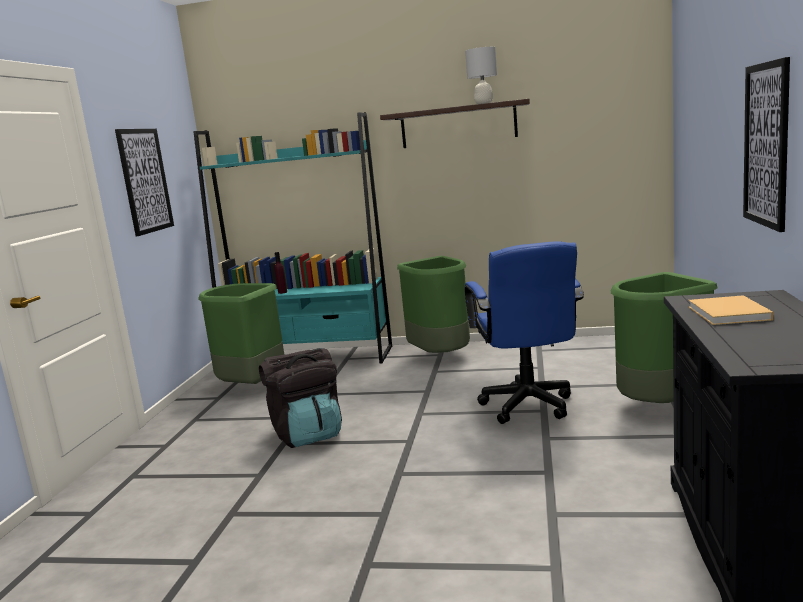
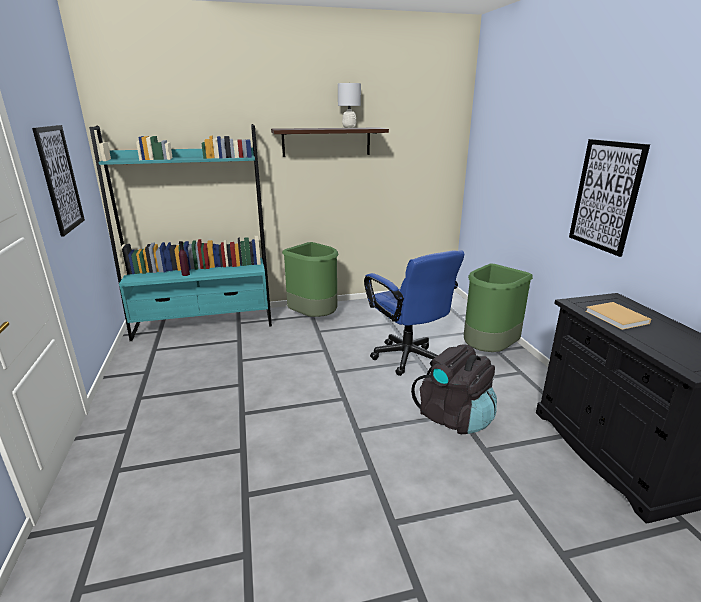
camera: 25 degrees left, 10 degrees up
(251, 387) = (171, 358): green trash can -> none
(308, 435) = (257, 402): black backpack -> black backpack (454, 417)

